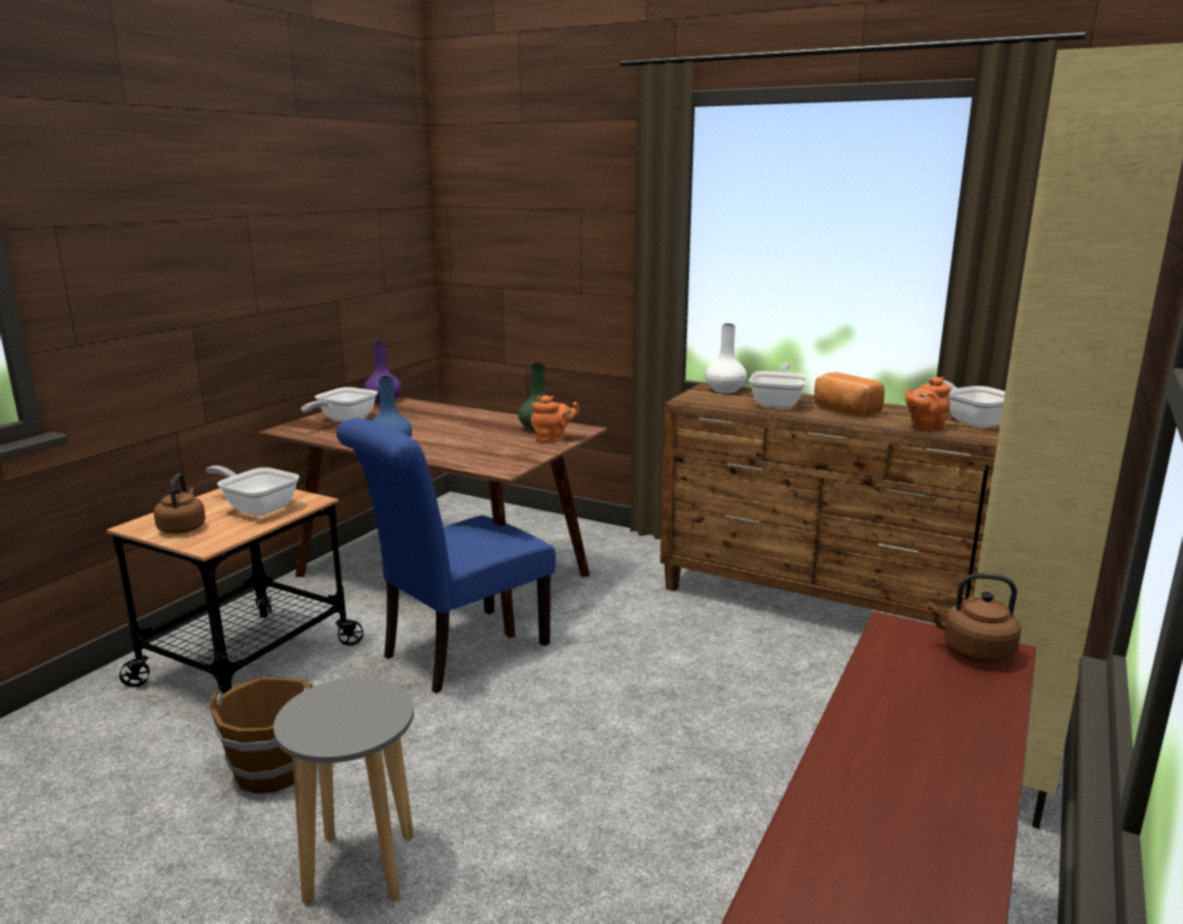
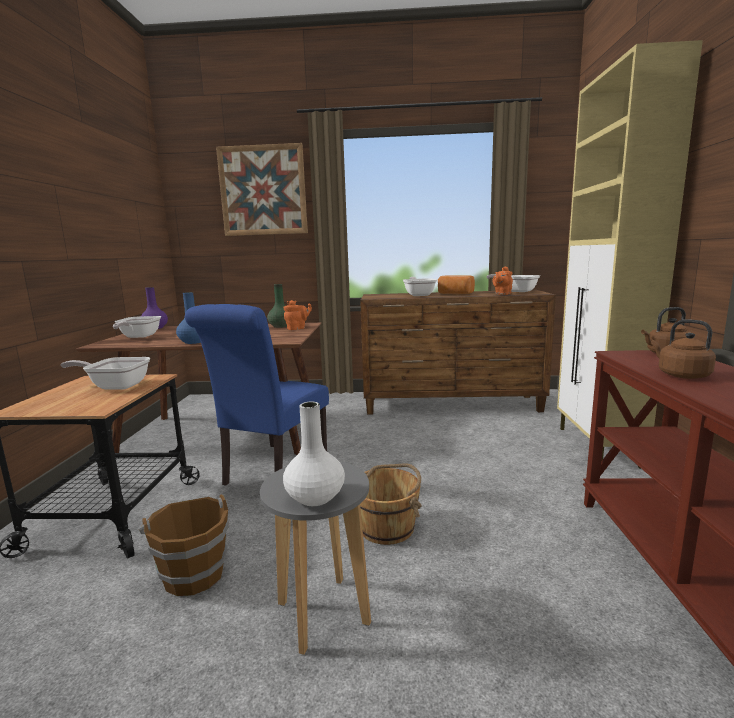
camera: 25 degrees left, 5 degrees down
(183, 528) = (61, 405): brown kettle -> brown kettle (680, 375)
(527, 786) = (387, 527): none -> brown bucket
(568, 190) = (263, 191): none -> picture
(725, 390) = (382, 294): white vase -> white vase (315, 497)

